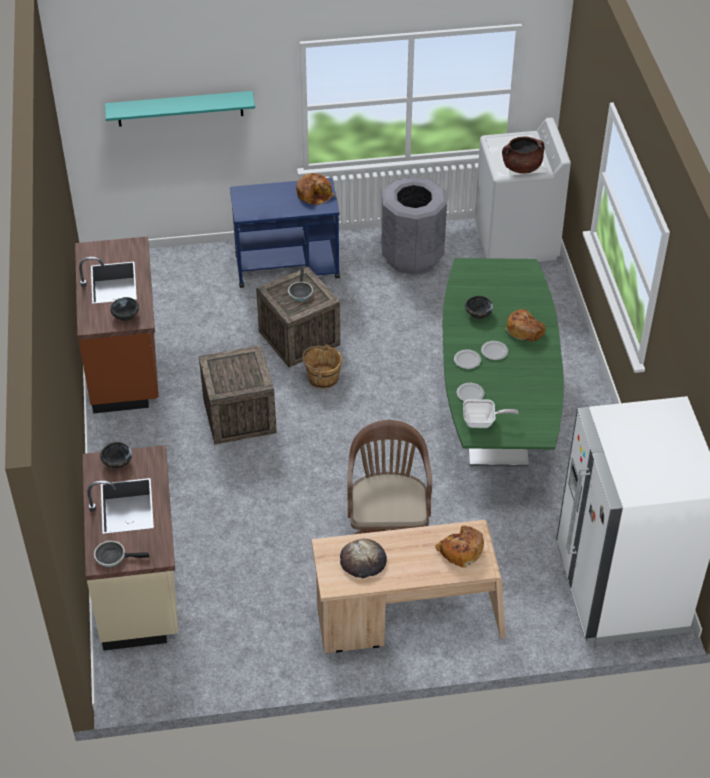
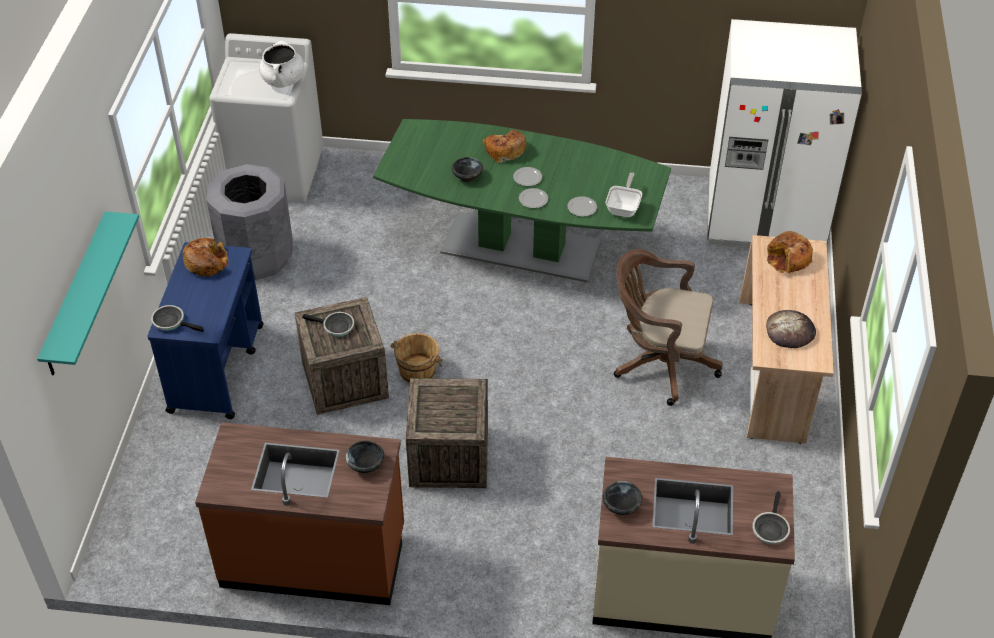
camera: 75 degrees left, 0 degrees up
(247, 194) = (171, 322): none -> frying pan
(521, 167) = (283, 80): brown cooking pot -> white cooking pot

